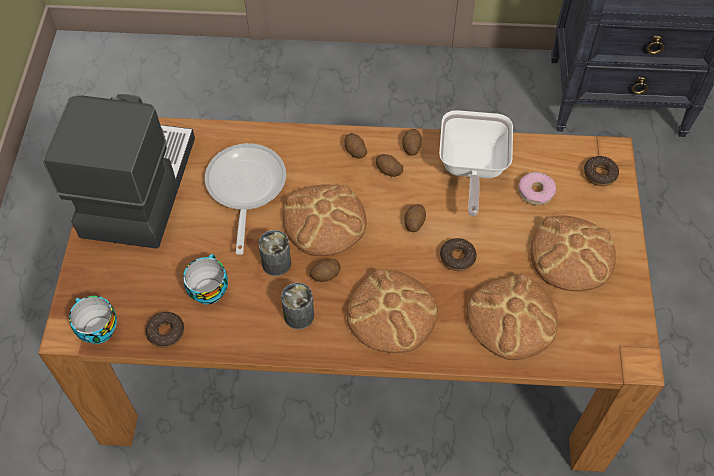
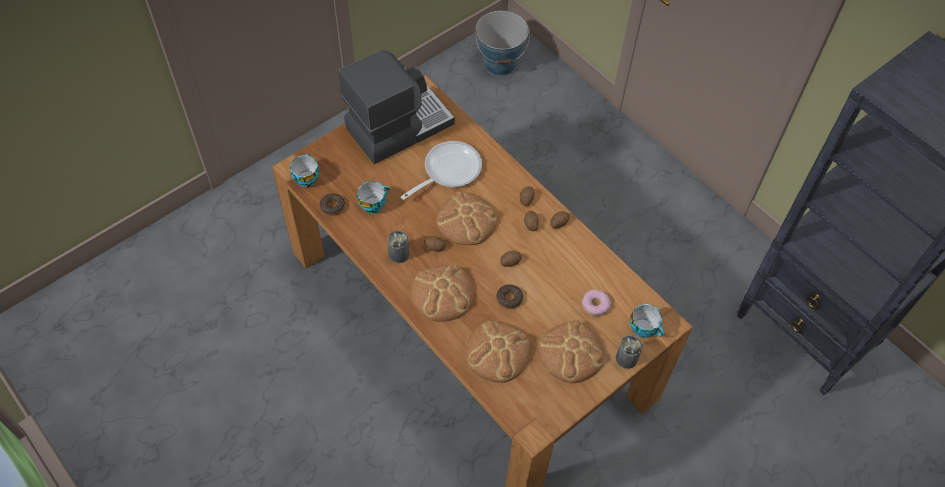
camera: 45 degrees right, 0 degrees up
(104, 81) = (500, 64): none -> bucket
(276, 263) = (418, 220): can -> can (626, 358)
(471, 169) = (575, 262): frying pan -> none
(599, 174) = (644, 328): donut -> cup

